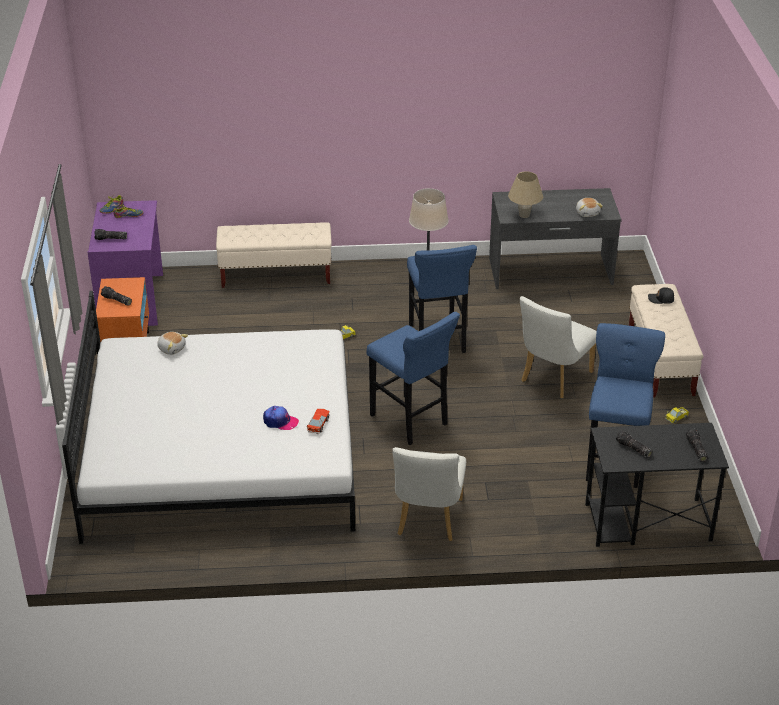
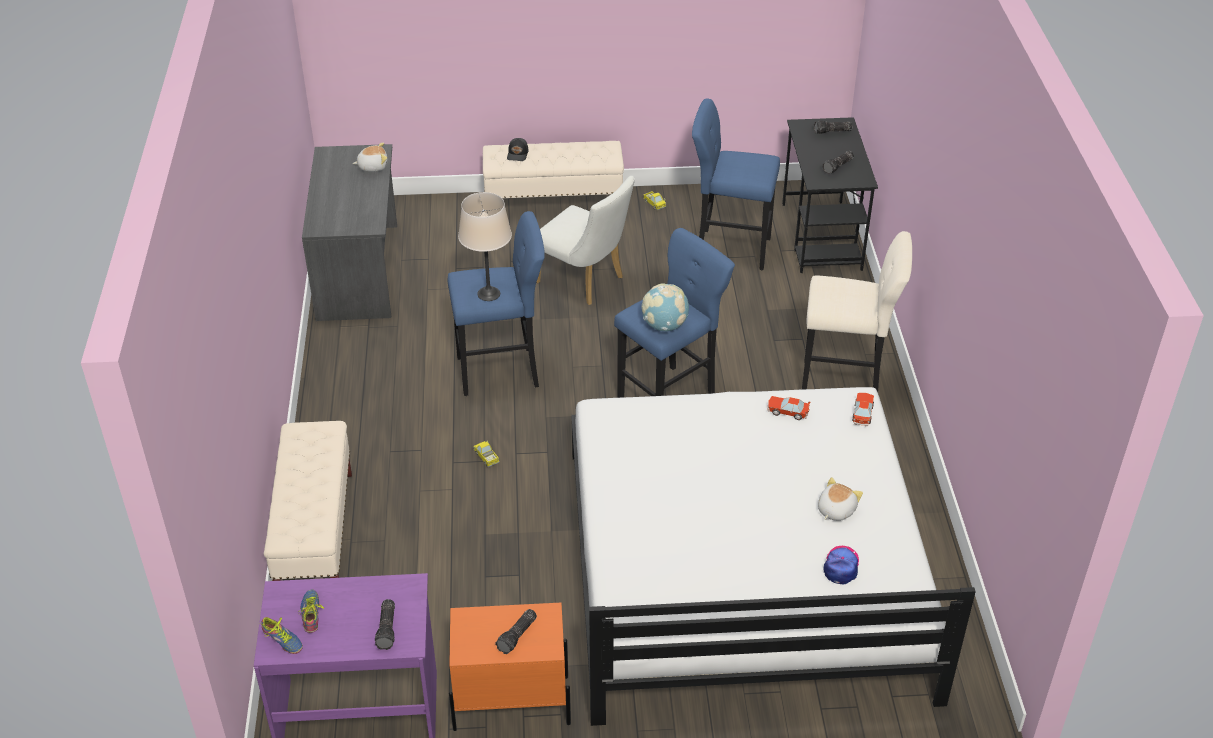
camera: 90 degrees left, 5 degrees up
(172, 348) = (630, 566): plush toy -> plush toy (835, 510)
(280, 422) = (787, 445): cap -> cap (841, 566)
(313, 463) = (862, 413): none -> toy car
(390, 344) = (664, 326): none -> globe
(428, 521) = (845, 384): white chair -> beige stool
(524, 215) = (368, 214): beige table lamp -> none

